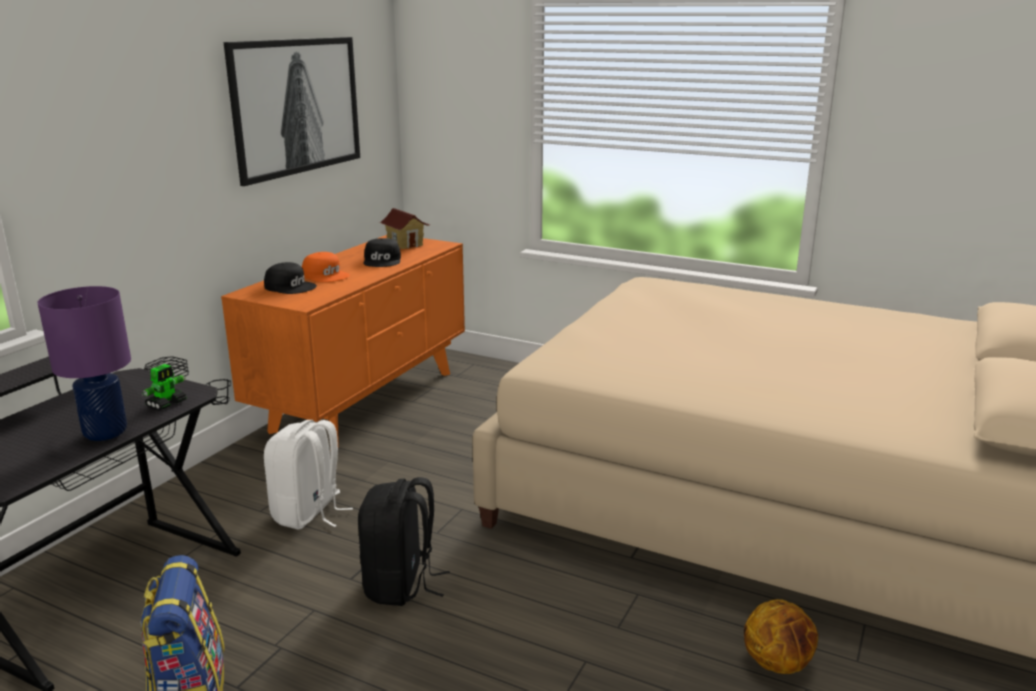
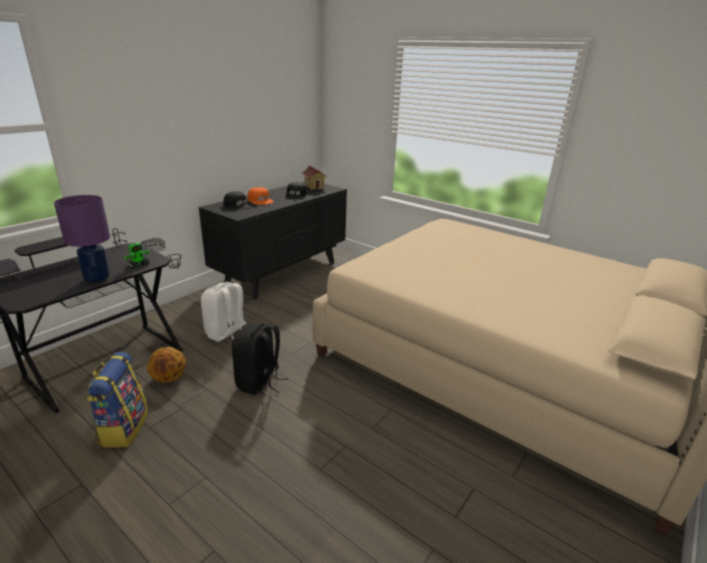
camera: 10 degrees right, 5 degrees up
(296, 106) = (252, 101): picture -> none
(363, 400) = (281, 272): orange dresser -> black dresser
(778, 664) = (461, 469): basketball -> basketball (169, 378)

